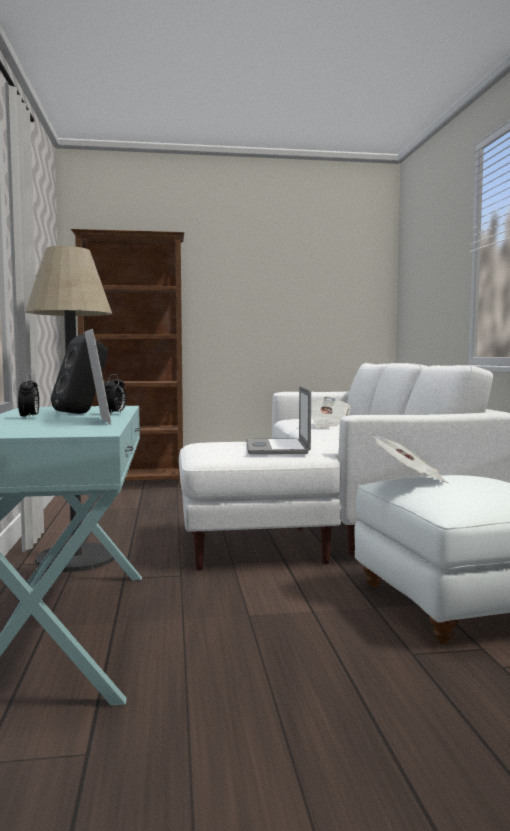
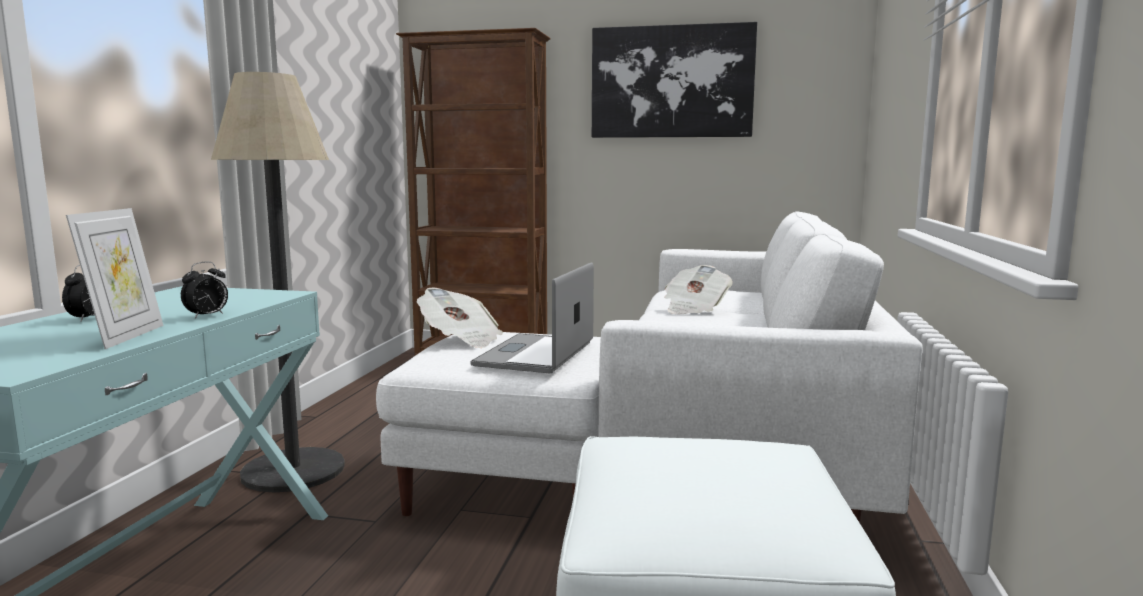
camera: 20 degrees right, 5 degrees up
(82, 413) = (182, 310): black speaker -> none
(271, 276) = (671, 82): none -> picture
(408, 479) = (627, 448): newspaper -> newspaper (461, 339)

